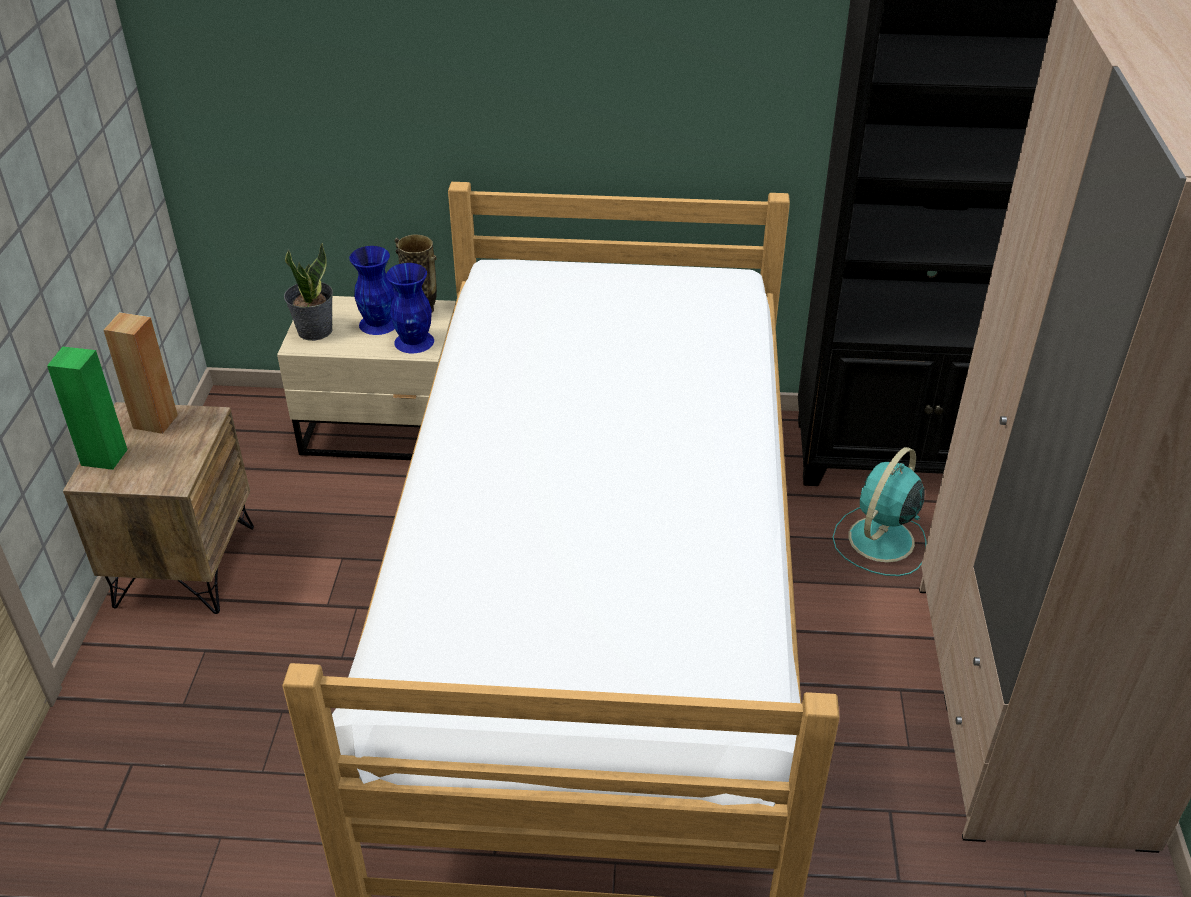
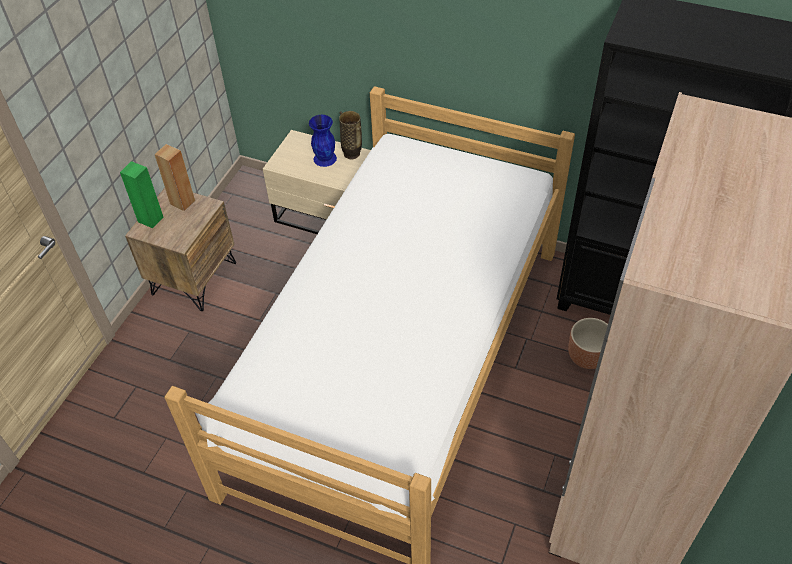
camera: 20 degrees right, 10 degrees up
(314, 330) = (288, 156): potted plant -> none
(414, 342) = (340, 176): blue vase -> none
(879, 541) = (587, 357): turquoise fan -> brown planter

